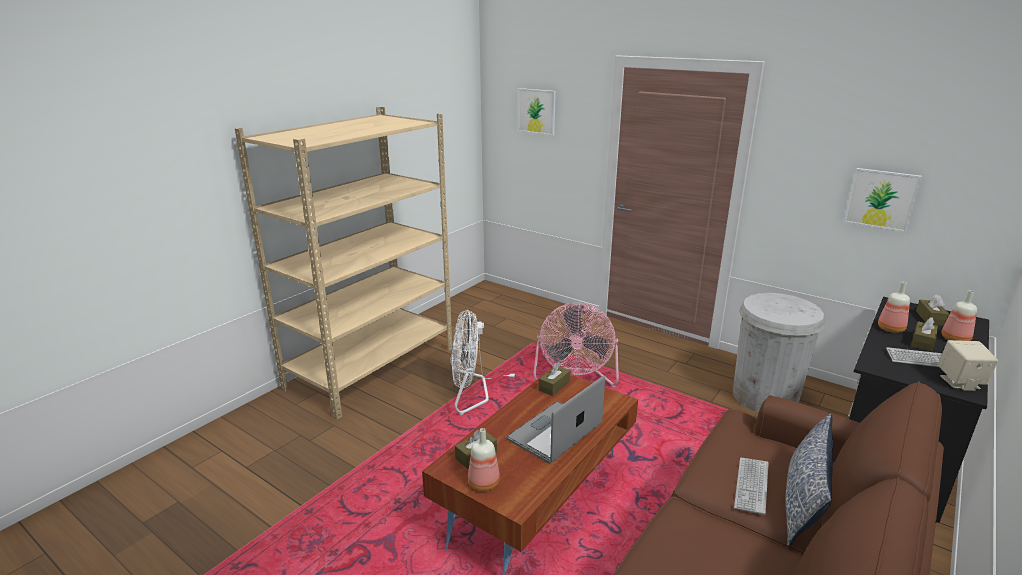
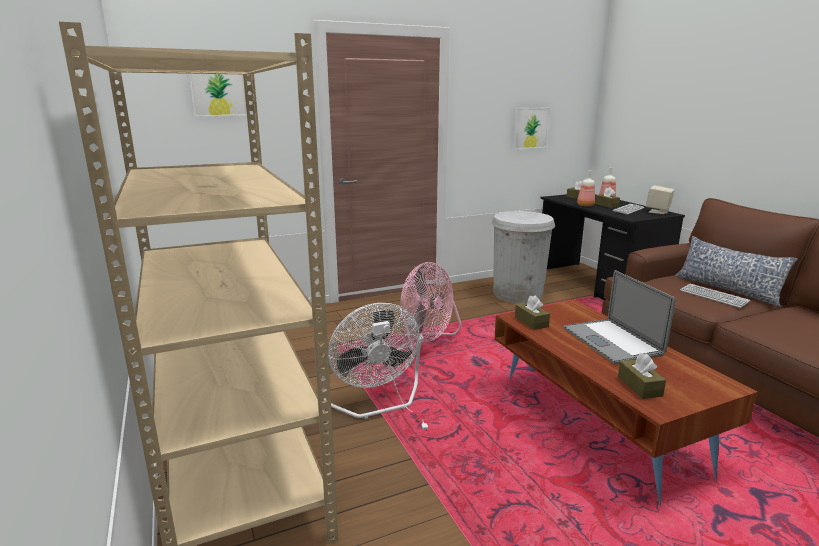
camera: 60 degrees left, 5 degrees down
(474, 389) = (383, 404): white fan -> white fan turned 135 degrees clockwise
(485, 483) = (689, 393): bottle -> none

